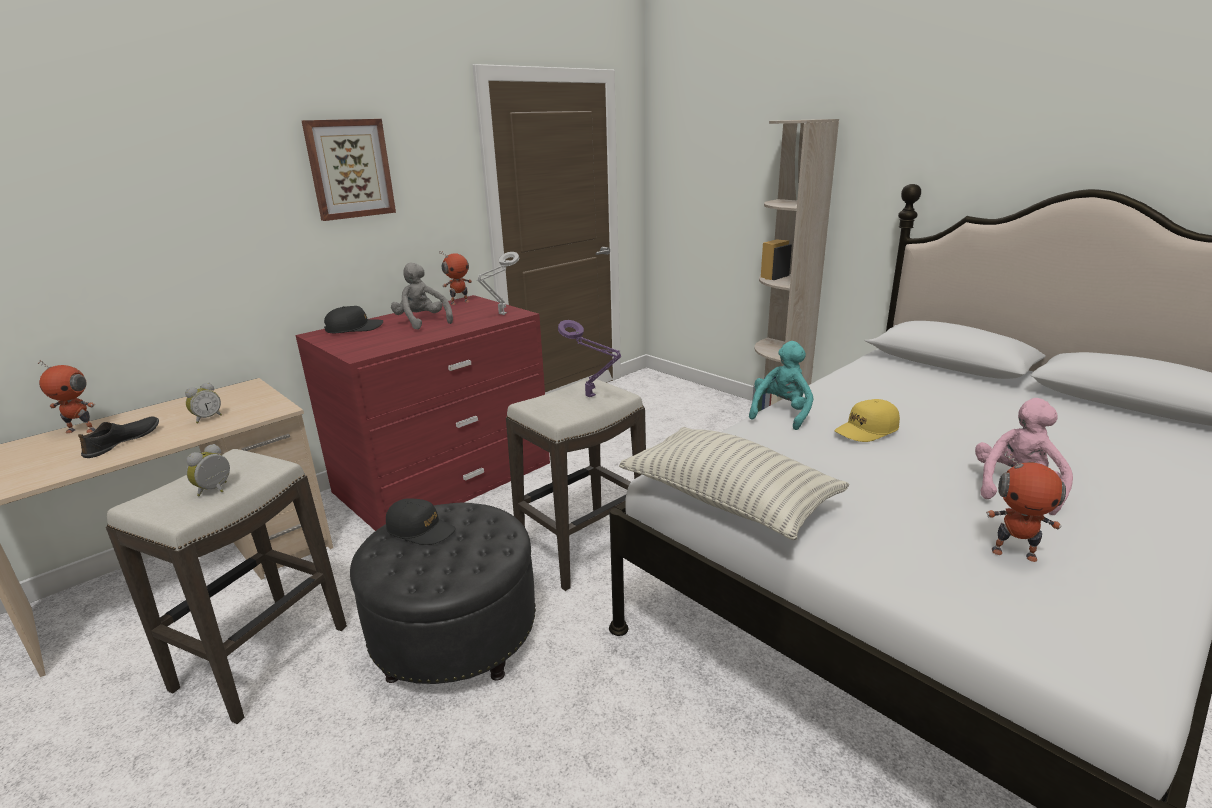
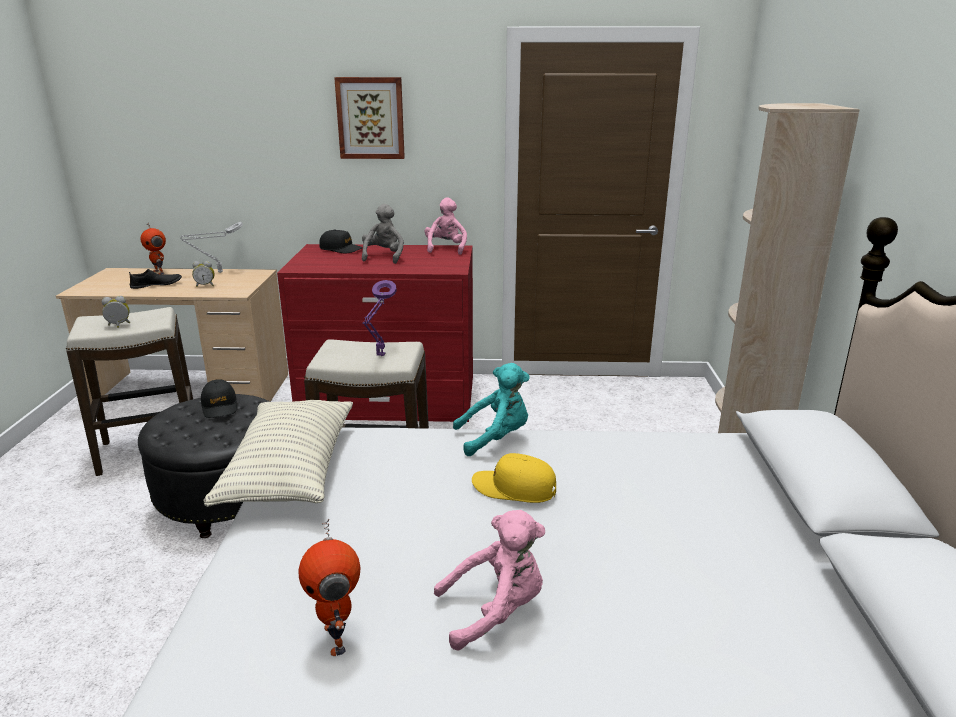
camera: 45 degrees right, 0 degrees up
(459, 302) = (446, 248): toy robot -> pink plush toy
(501, 315) = (441, 267): grey table lamp -> grey table lamp (218, 272)

